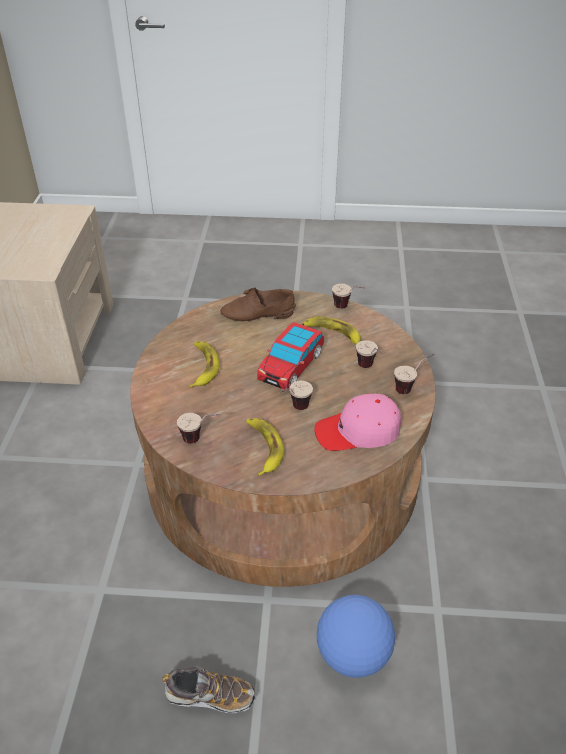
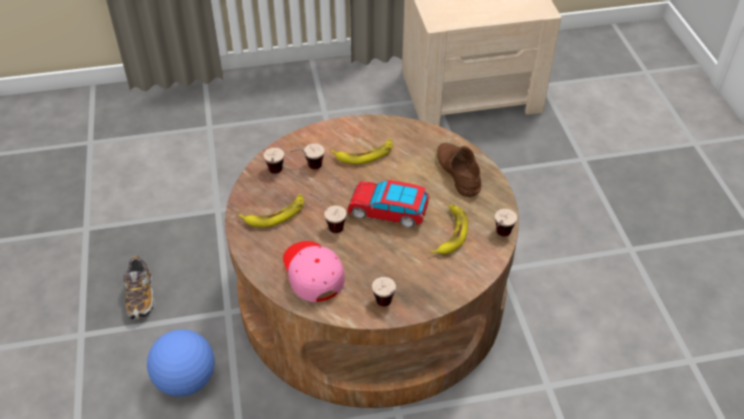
camera: 75 degrees right, 5 degrees up
(369, 369) = (405, 269): cup -> cup (308, 168)

